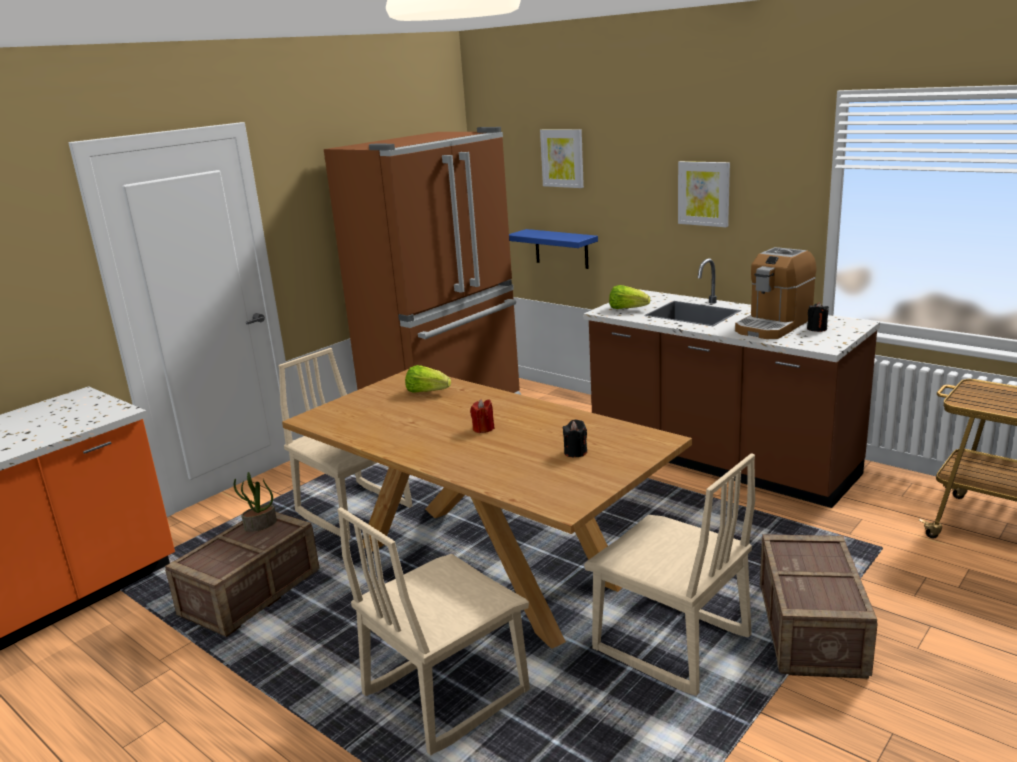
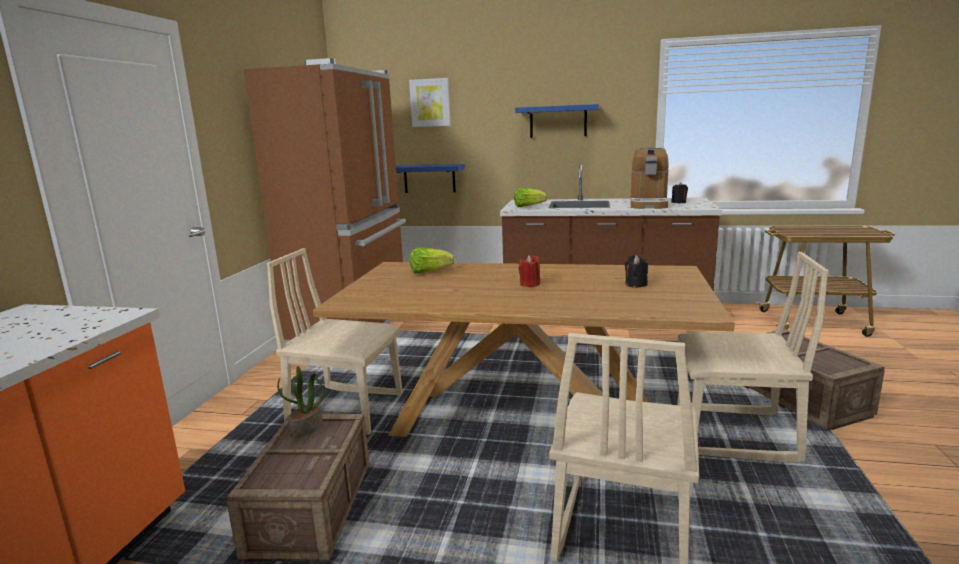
camera: 30 degrees left, 5 degrees down
(704, 193) = (558, 121): picture -> blue shelf

